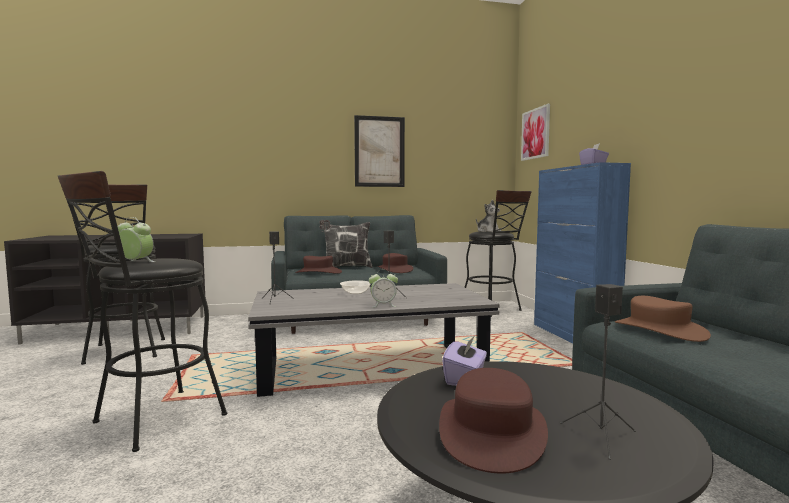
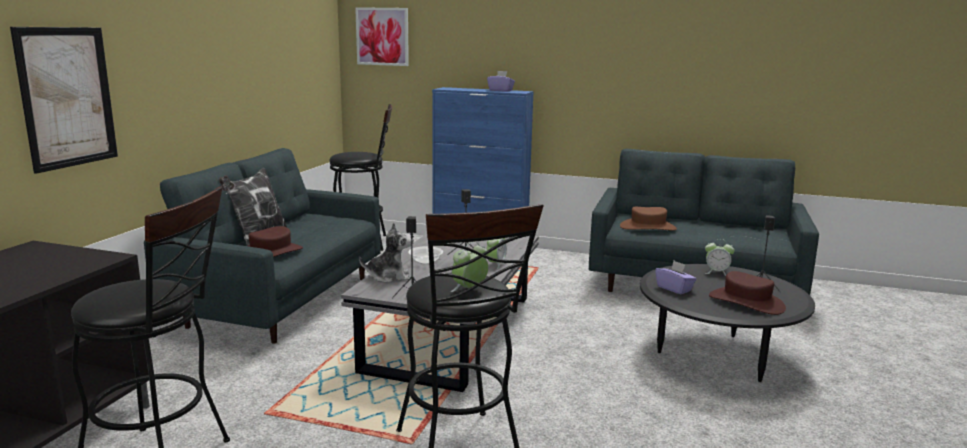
camera: 60 degrees left, 10 degrees up
(379, 151) = (234, 61): picture -> picture (67, 97)
(395, 270) = (325, 225): brown hat -> none
(488, 231) = (352, 154): plush toy -> plush toy (389, 277)
(597, 396) = (717, 272): none -> alarm clock

